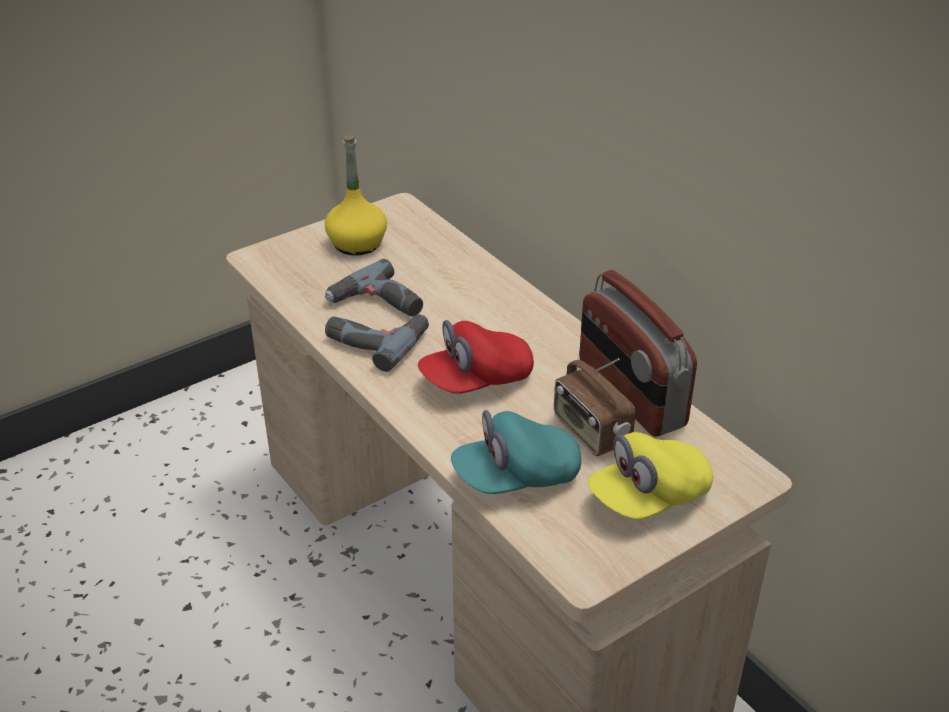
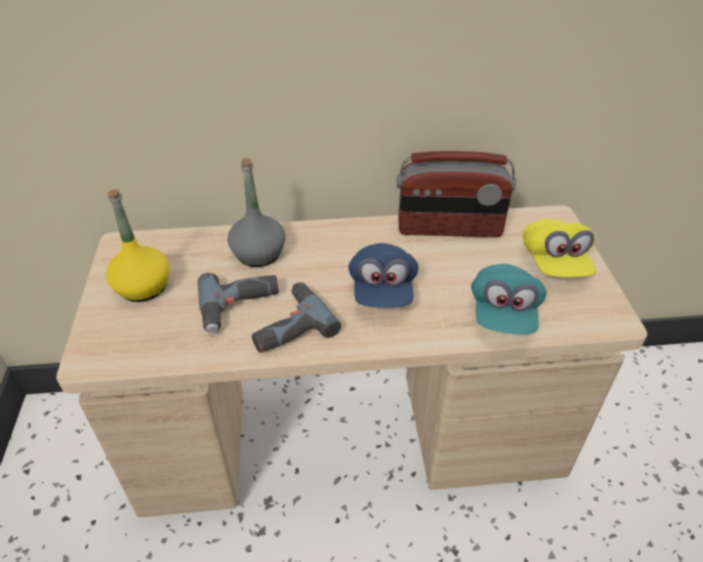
camera: 60 degrees left, 5 degrees up
(459, 284) = (259, 254): none -> grey bottle
(476, 380) = (382, 290): red cap -> blue cap
(590, 432) = (476, 261): radio -> none

